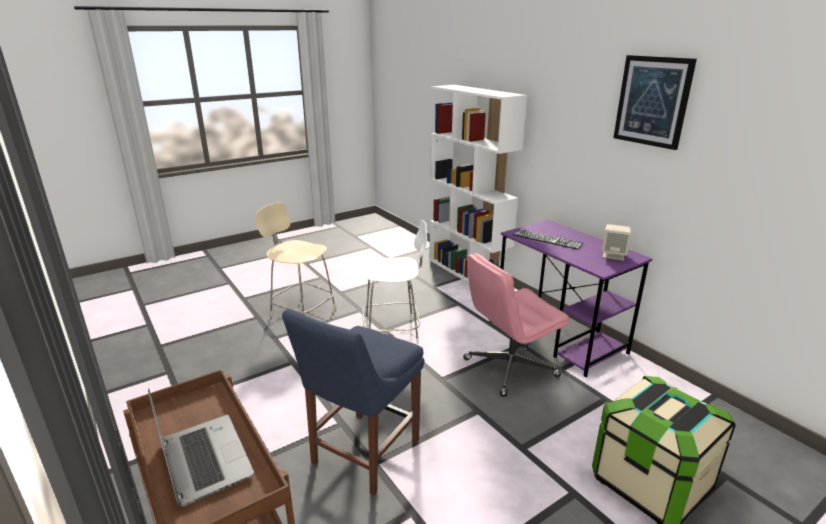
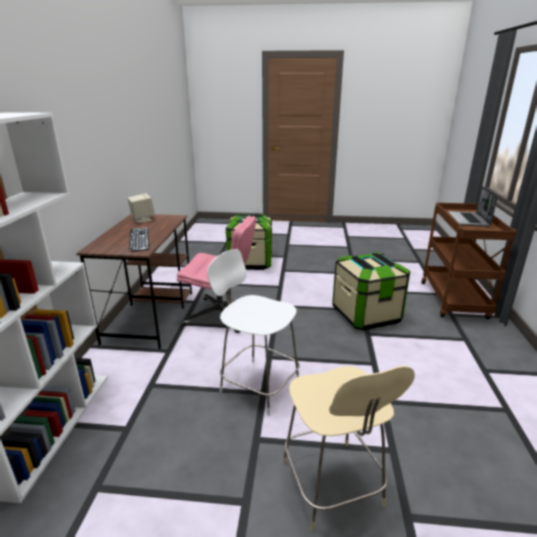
camera: 140 degrees left, 0 degrees up
(362, 455) = (366, 315): blue chair -> storage box
(560, 337) = (150, 315): purple desk -> brown desk
(652, 101) = (95, 93): picture -> none

